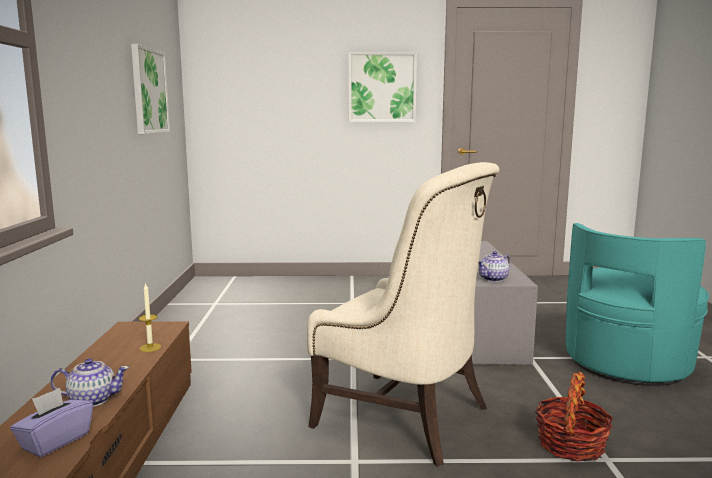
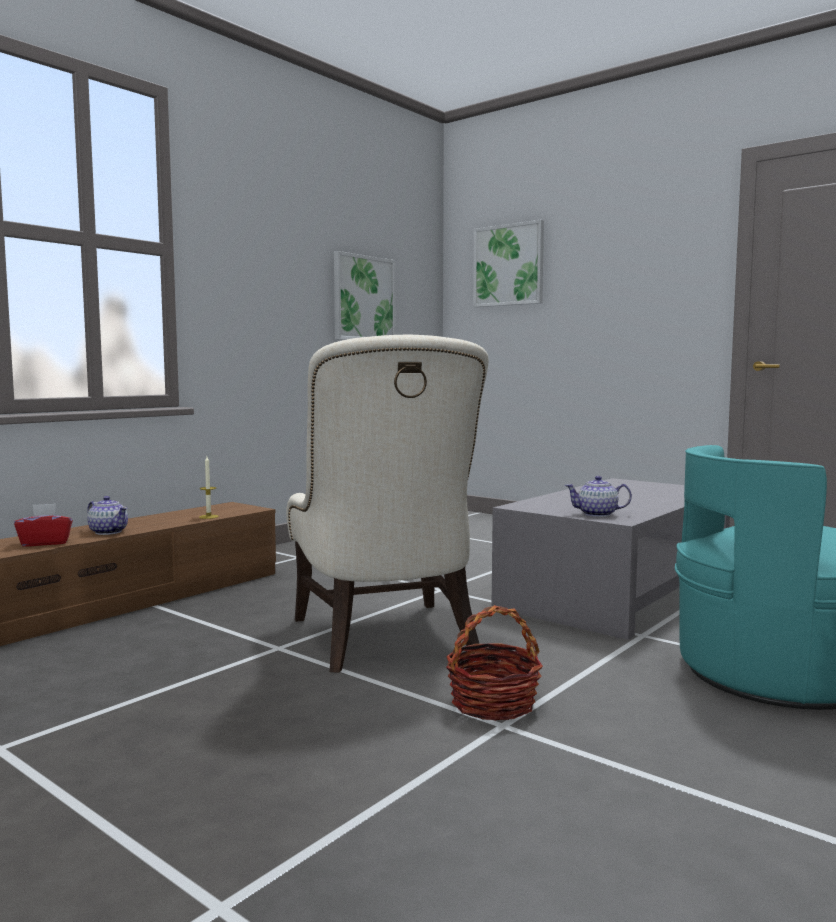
camera: 40 degrees right, 5 degrees down
(55, 441) = (45, 543): purple tissue box -> red tissue box
(382, 87) = (651, 282): picture -> picture (508, 265)

